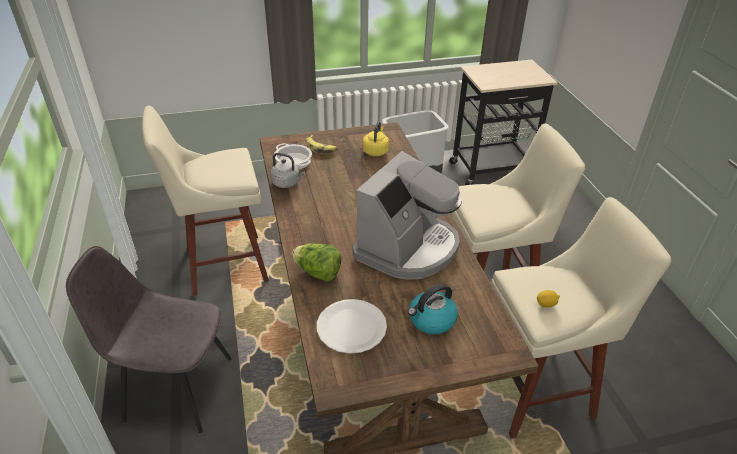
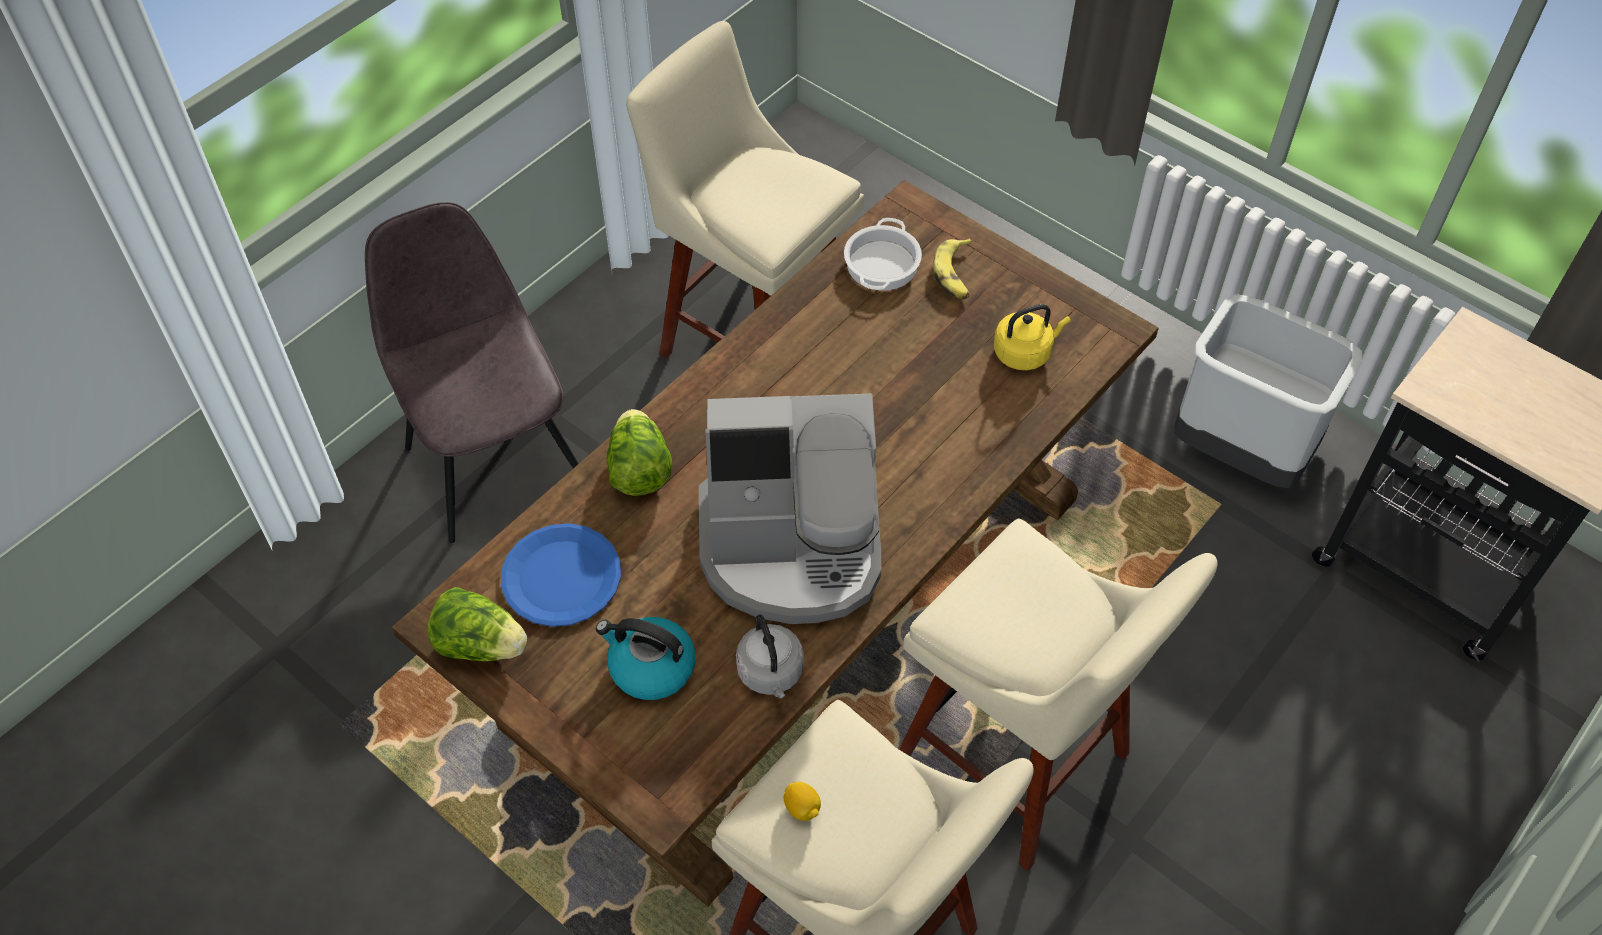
camera: 55 degrees right, 15 degrees up
(287, 183) = (814, 297): grey kettle -> grey kettle (771, 674)
(351, 327) = (562, 577): white plate -> blue plate
(363, 377) = (481, 644): none -> lettuce

